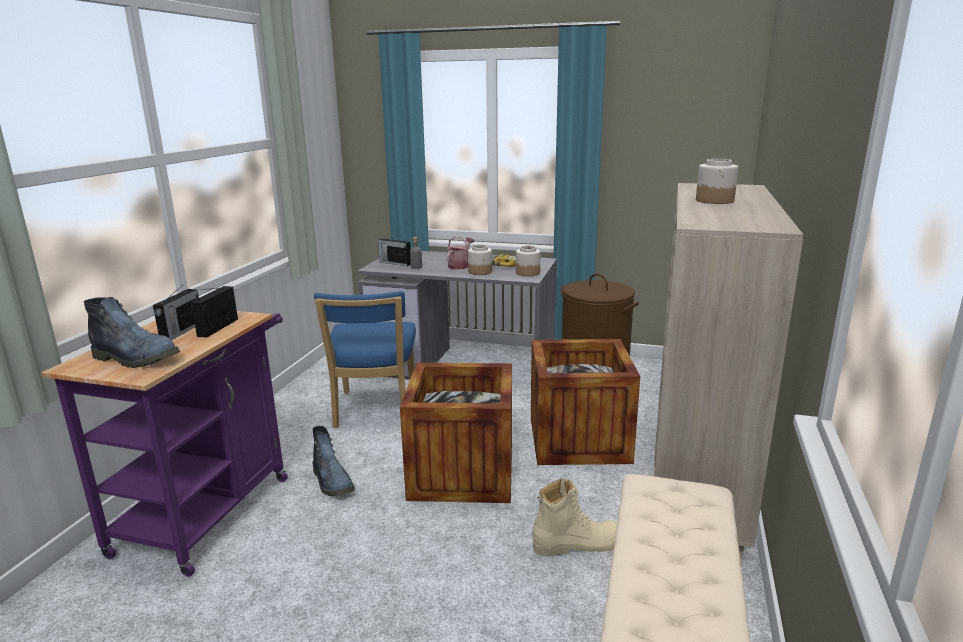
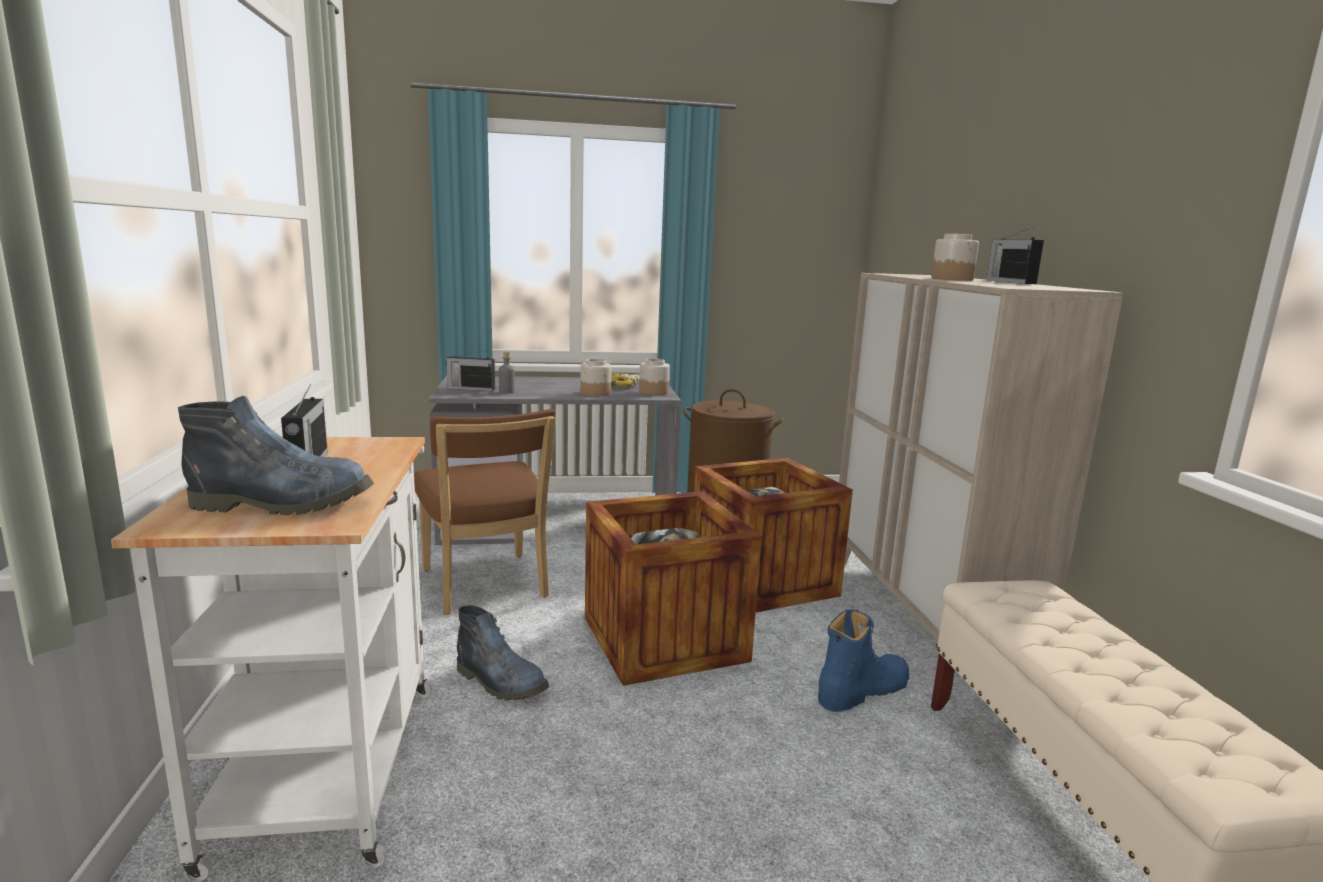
camera: 25 degrees left, 5 degrees down
(210, 508) = (333, 758): purple cart -> white cart
(219, 327) = (366, 456): radio -> radio (1010, 282)
(374, 411) = (486, 586): blue chair -> brown chair
(460, 265) = (561, 388): watering can -> none
(576, 544) = (862, 690): beige boot -> blue boot

